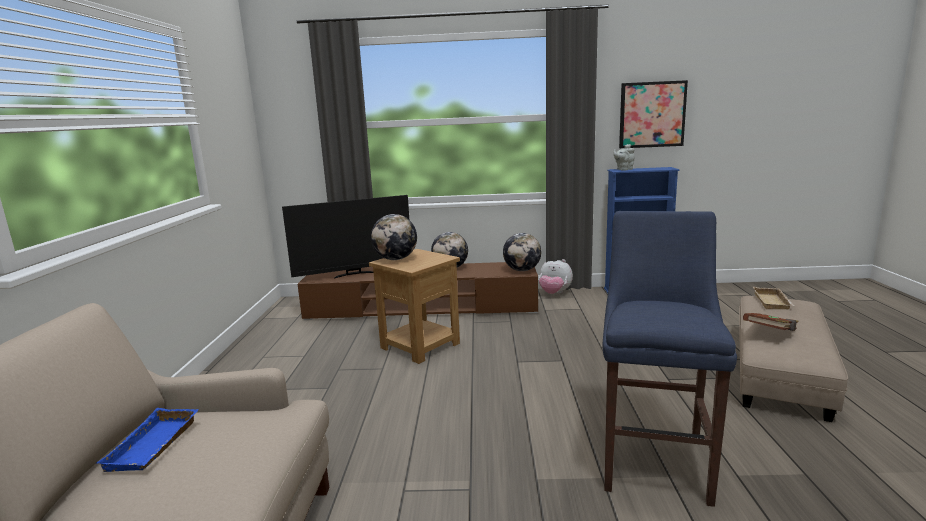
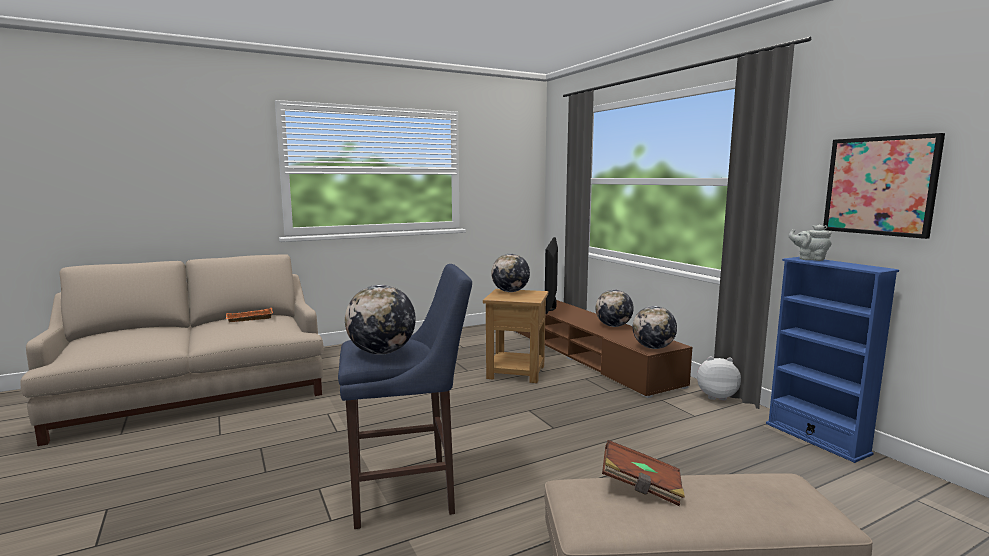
camera: 60 degrees right, 5 degrees down
(155, 446) = (249, 319): blue tray -> orange tray
(354, 274) = (551, 307): television -> television turned 60 degrees clockwise
(554, 293) = (715, 396): plush toy -> plush toy turned 105 degrees clockwise
(686, 314) = (382, 352): none -> globe
(773, 302) = (778, 489): beige tray -> none

